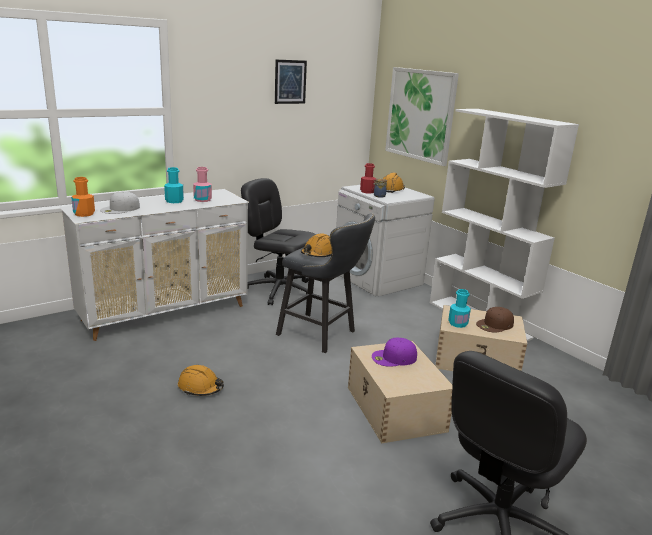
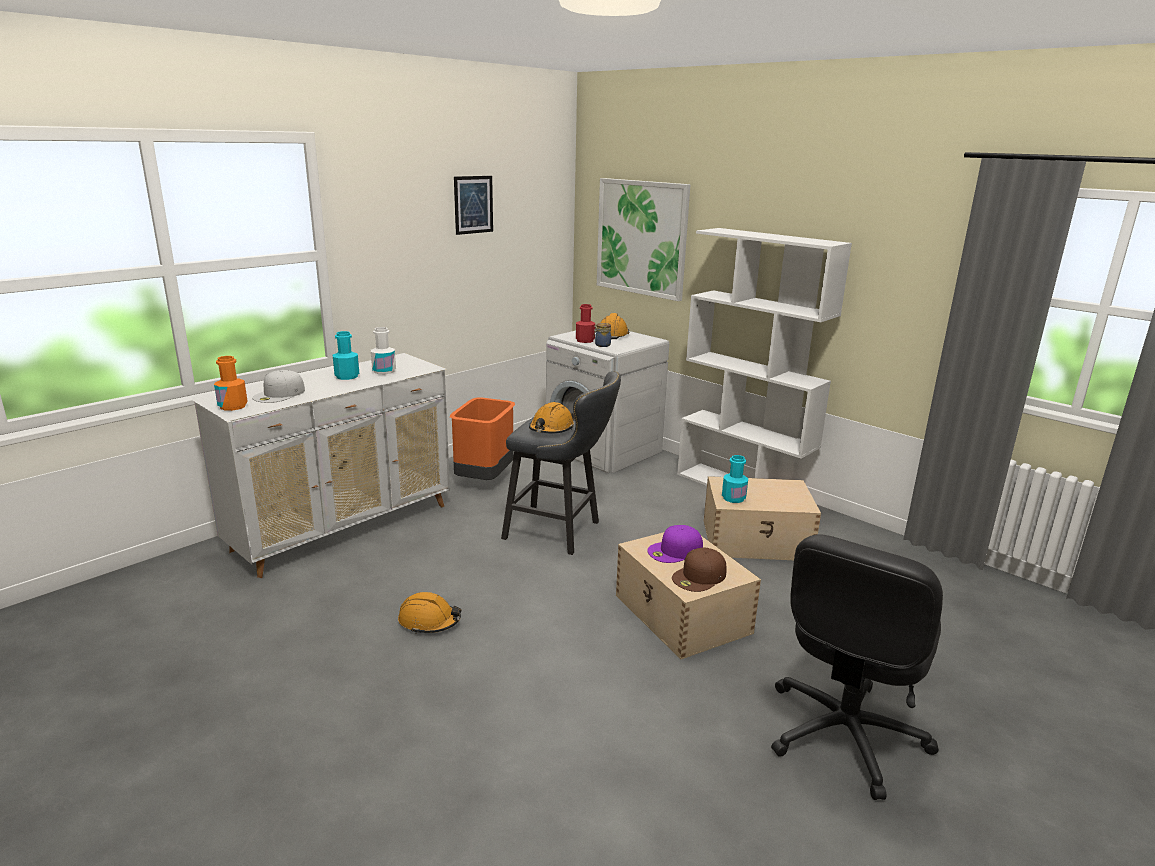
camera: 10 degrees left, 0 degrees up
(202, 200) = (384, 371): pink bottle -> white bottle
(279, 290) = (484, 479): black office chair -> orange trash can
(495, 324) = (776, 494): brown cap -> brown cap (699, 576)

